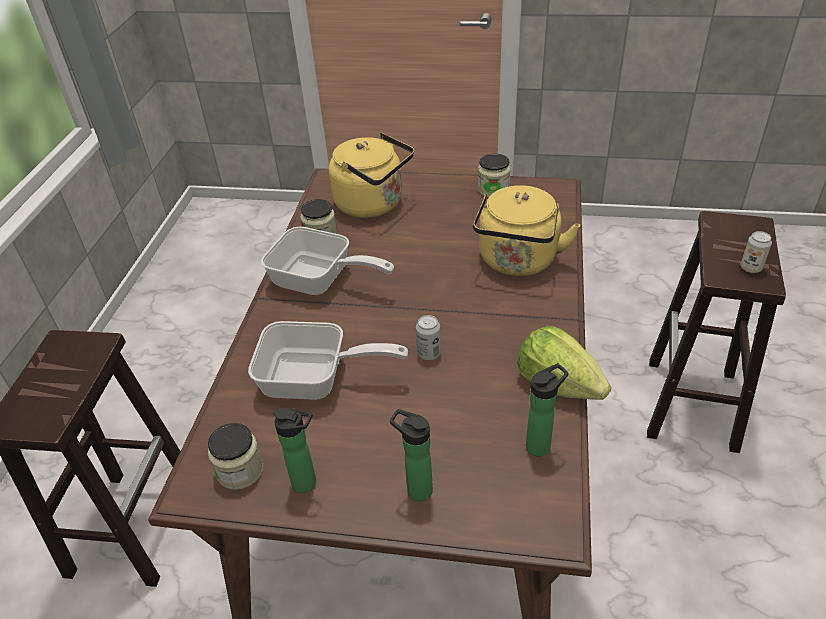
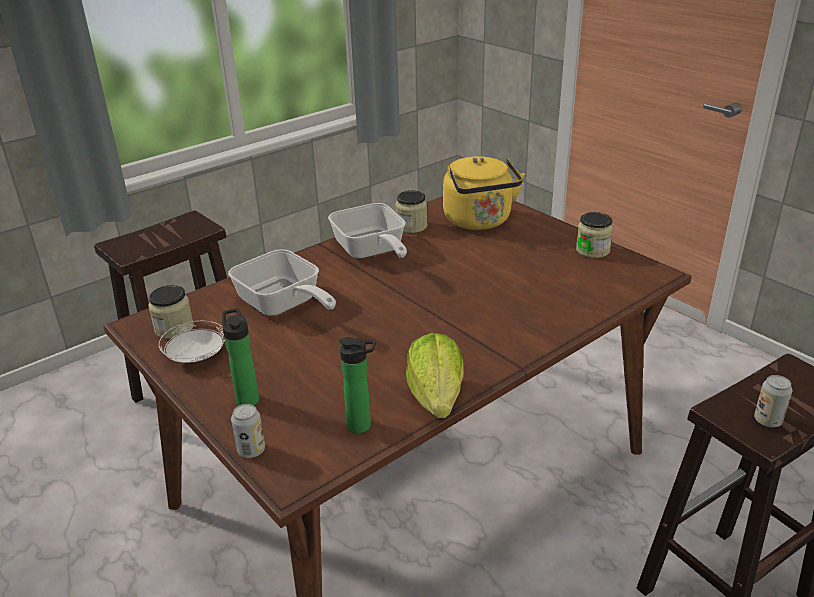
camera: 40 degrees right, 10 degrees down
(308, 484) = (196, 357): bottle -> white plate
(429, 353) = (375, 329): can -> can (251, 450)
(518, 262) = (533, 306): yellow kettle -> none

